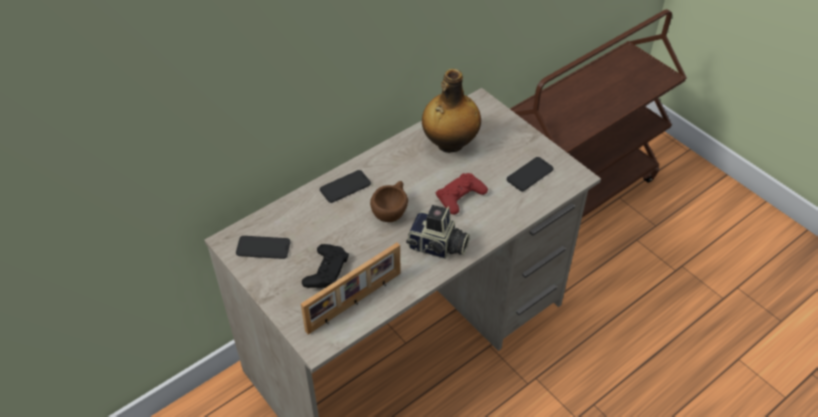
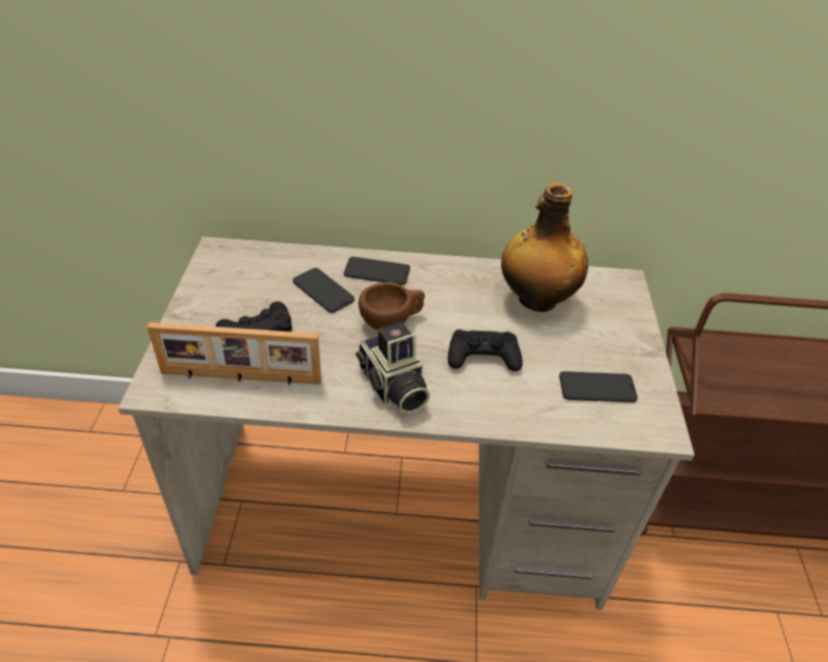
camera: 40 degrees right, 5 degrees down
(263, 247) = (235, 273): phone -> phone (323, 291)
(460, 196) = (483, 356): red game controller -> black game controller

